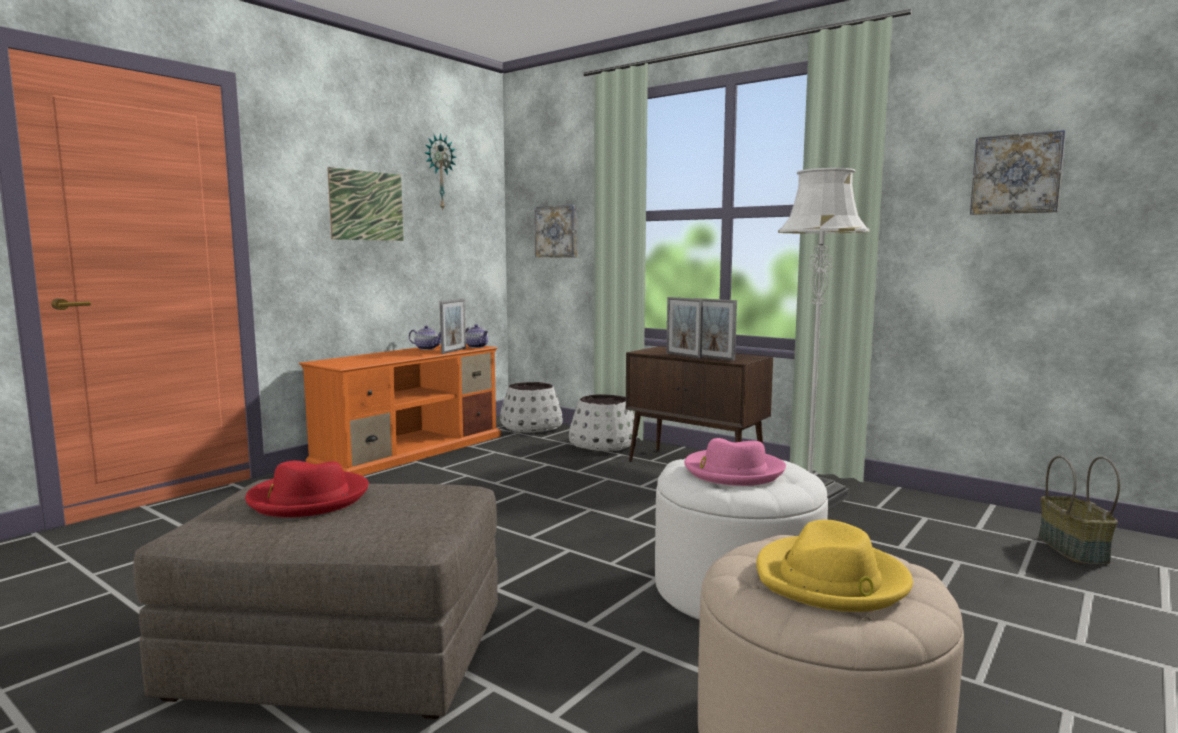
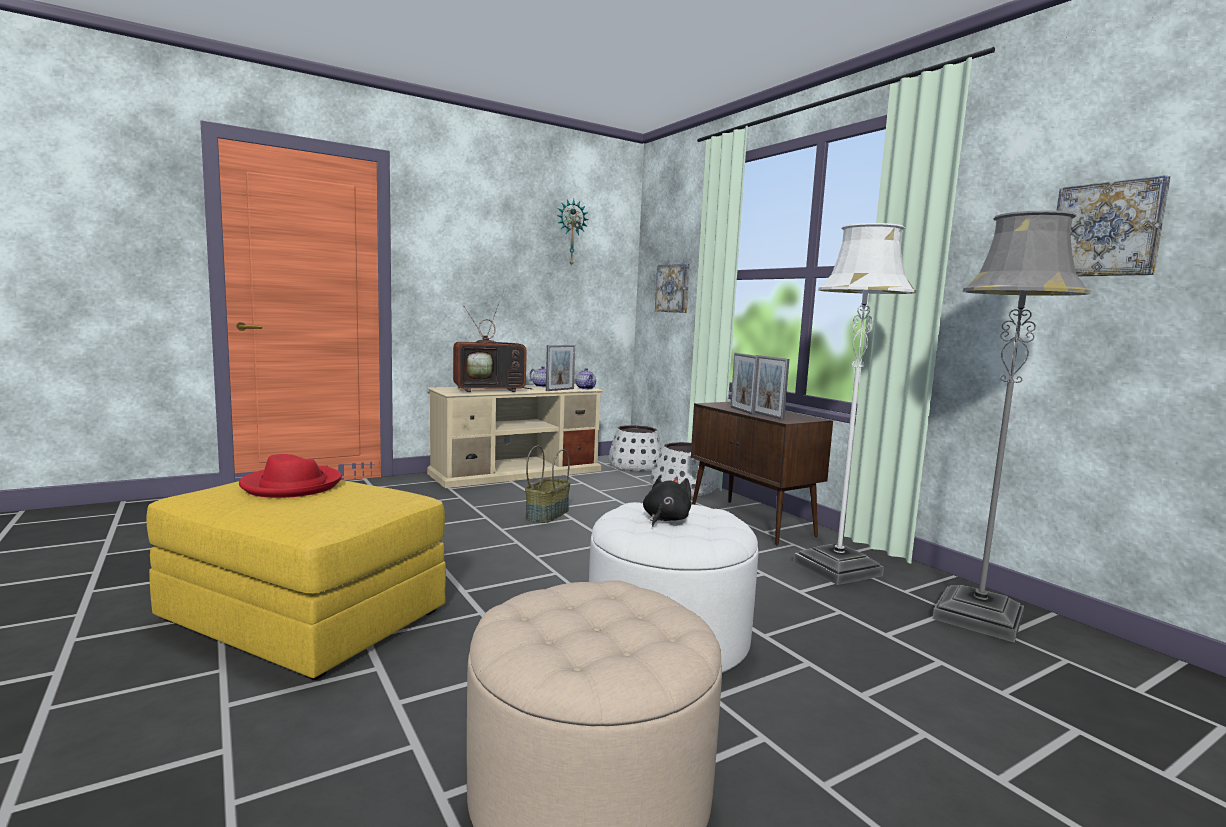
camera: 20 degrees right, 0 degrees up
(340, 654) = (303, 616): grey ottoman -> yellow ottoman
(366, 205) = (498, 260): picture -> none
(379, 358) = (491, 390): none -> television
(411, 450) = (517, 472): orange tv stand -> beige tv stand
(733, 471) = (665, 519): pink hat -> black plush toy
(831, 580) = (591, 627): yellow hat -> none
(948, 519) = (978, 617): none -> grey floor lamp
(1071, 549) = (1107, 679): basket -> basket (547, 514)

